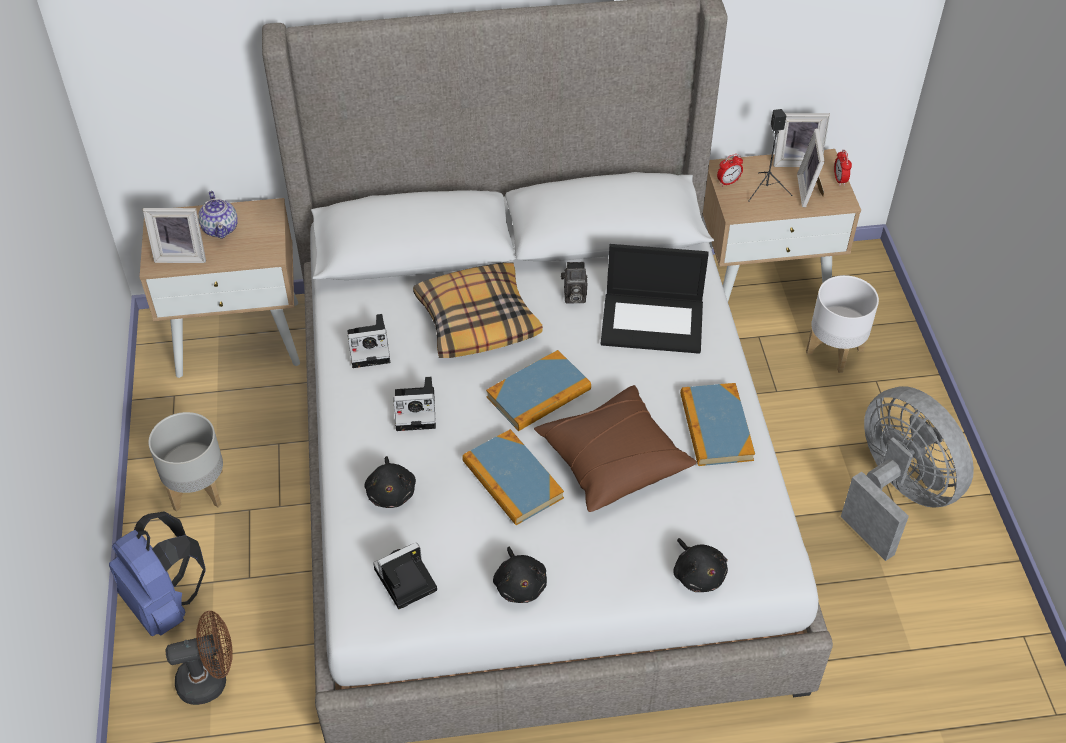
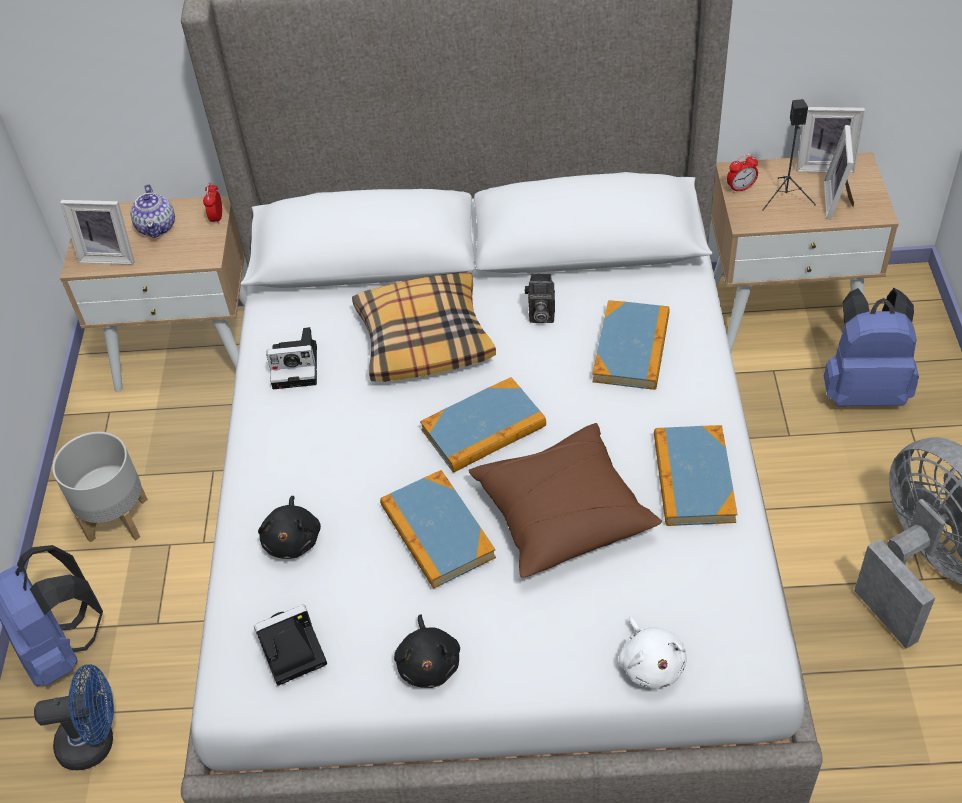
camera: 10 degrees right, 0 degrees up
(210, 680) = (96, 741): brown fan -> blue fan
(417, 410) = (339, 441): camera -> none
(653, 322) = (631, 348): laptop -> book
(698, 574) = (651, 663): black plush toy -> white plush toy
(834, 350) = (863, 390): white planter -> blue backpack
(839, 180) = (875, 188): alarm clock -> alarm clock (217, 218)

